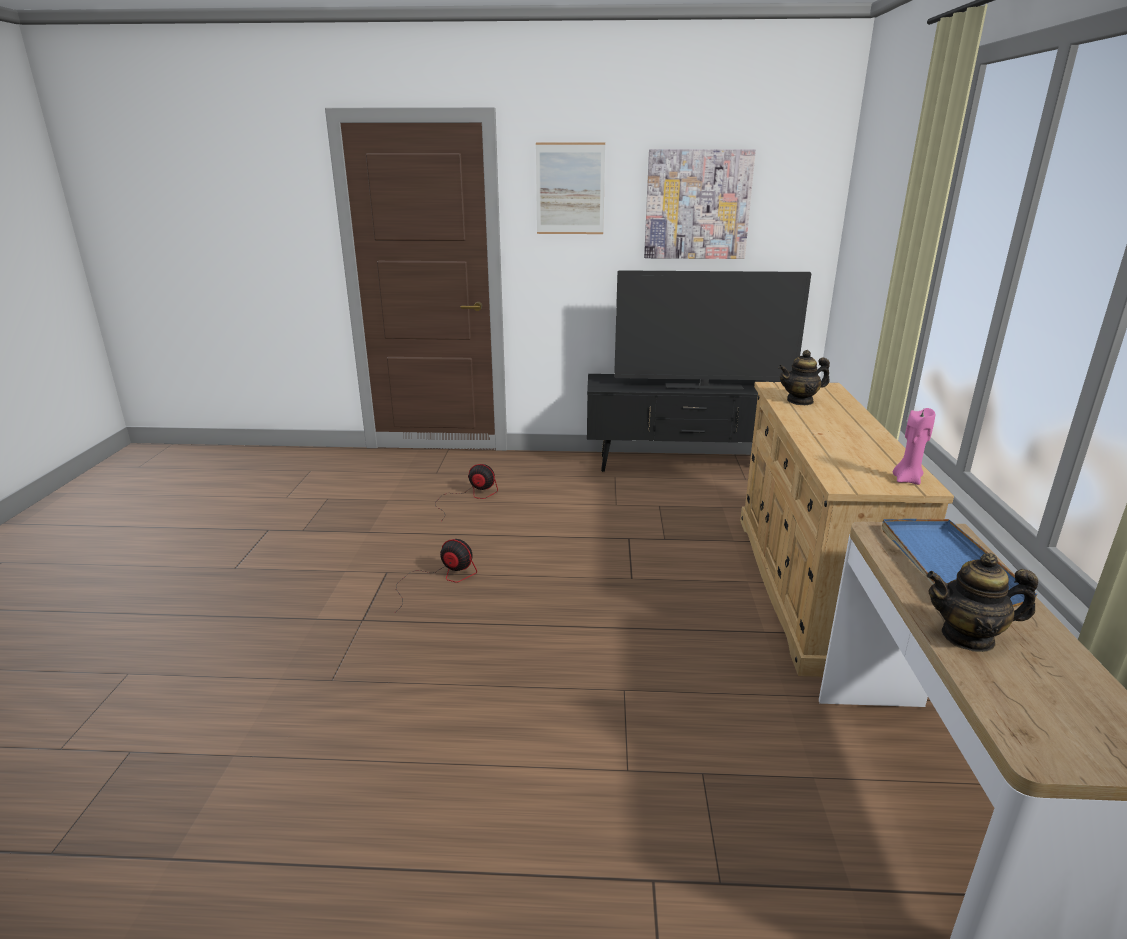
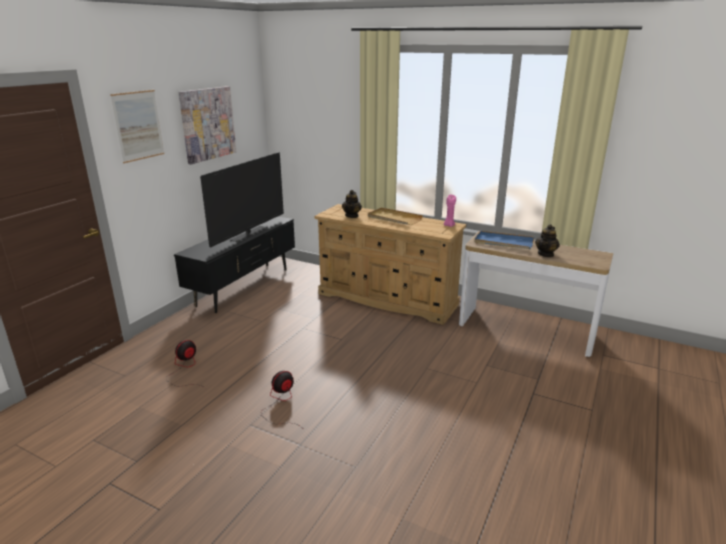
camera: 65 degrees left, 0 degrees up
(848, 430) = (394, 218): none -> beige tray

